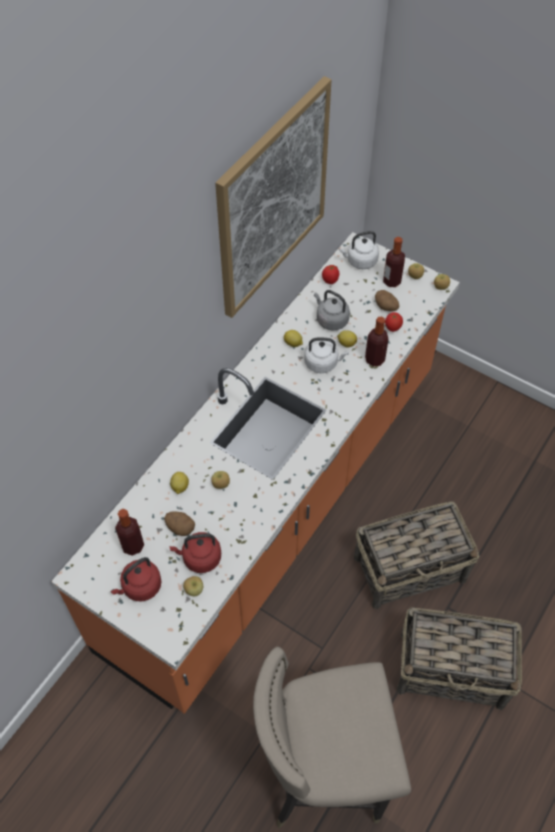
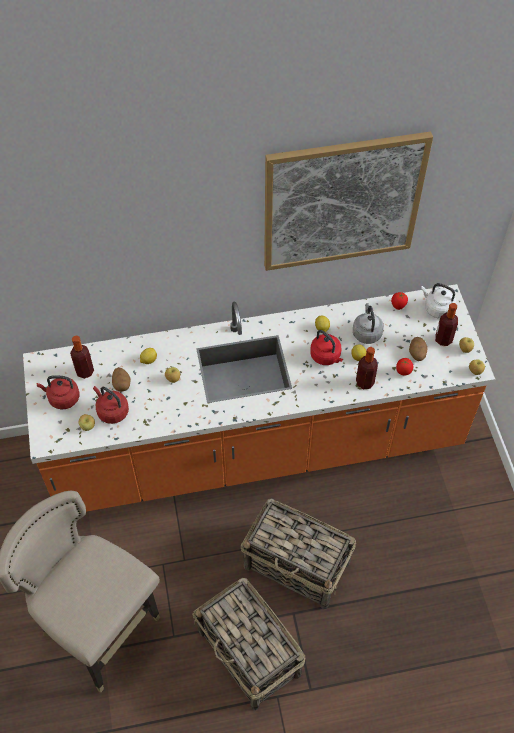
camera: 45 degrees right, 0 degrees up
(323, 363) = (326, 356): white kettle -> red kettle

